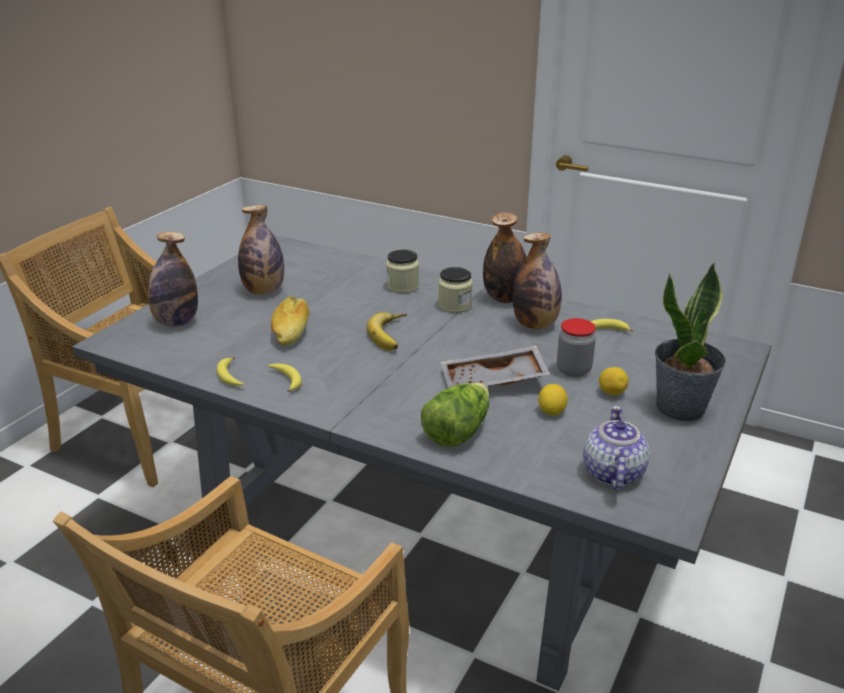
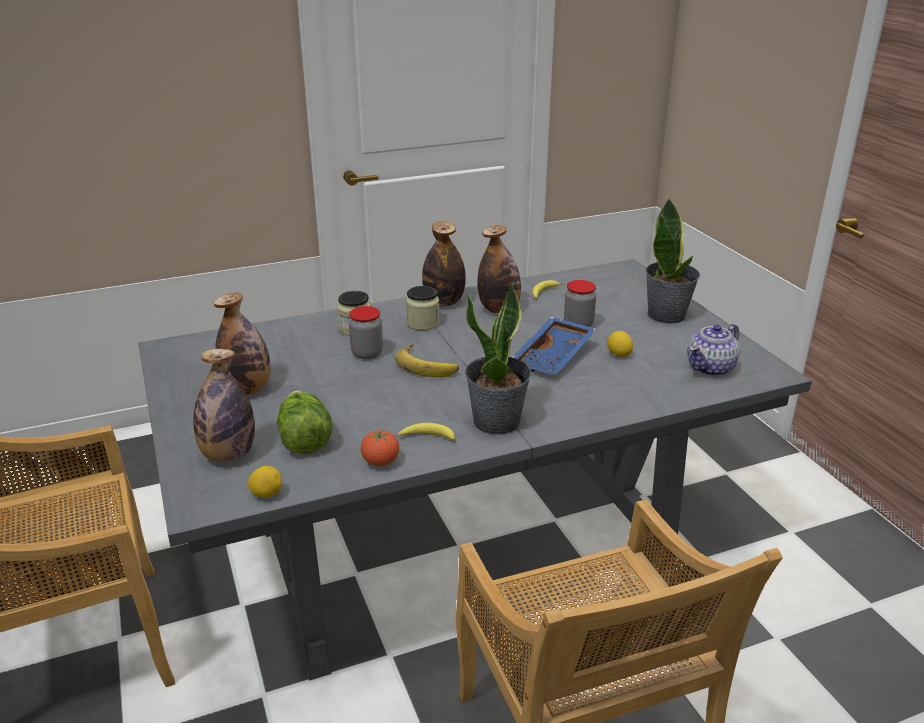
camera: 50 degrees left, 0 degrees up
(230, 377) = (380, 462): banana -> tomato
(292, 331) = (348, 404): bread -> none
(347, 399) = (497, 422): none -> potted plant
(373, 306) = (367, 353): none -> jar
(457, 431) = (599, 397): lettuce -> lettuce (304, 438)
(493, 382) = (554, 357): grey tray -> blue tray
(611, 393) = (622, 326): lemon -> lemon (267, 494)
(612, 473) = (711, 368): teapot -> teapot turned 90 degrees counterclockwise

